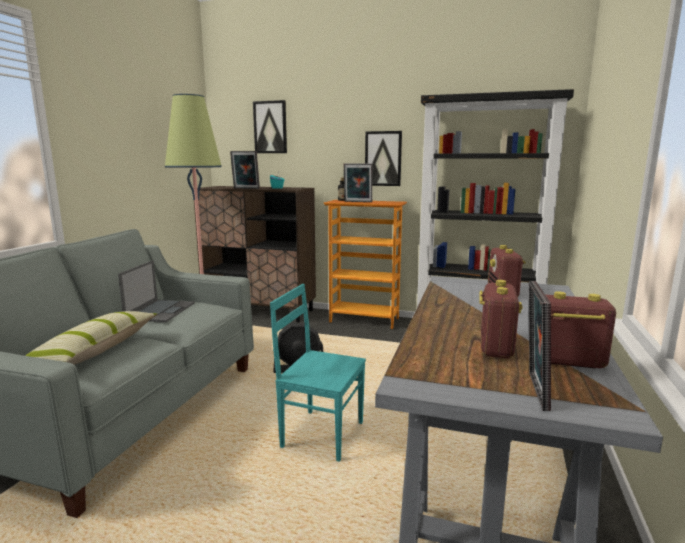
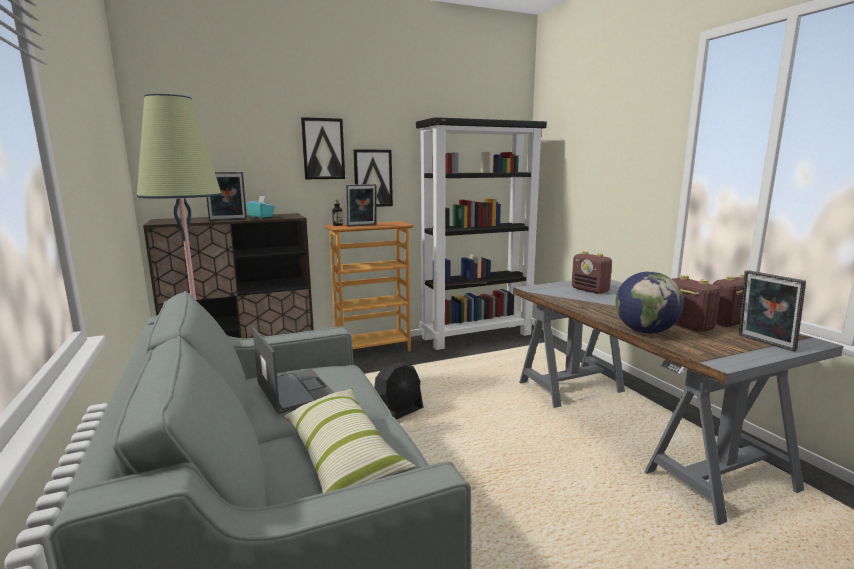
camera: 40 degrees left, 0 degrees up
(270, 127) = (230, 141): picture -> picture (323, 149)
(322, 434) = (510, 457): turquoise chair -> none
(426, 338) = (645, 331): none -> globe

